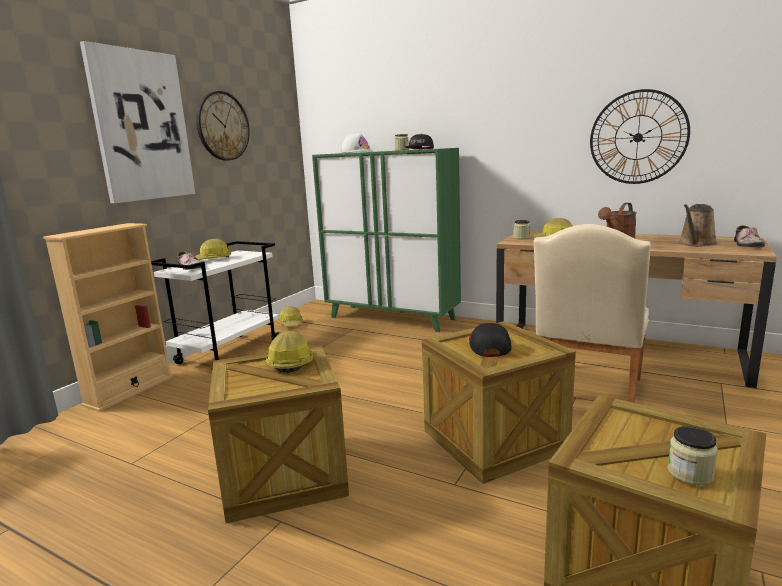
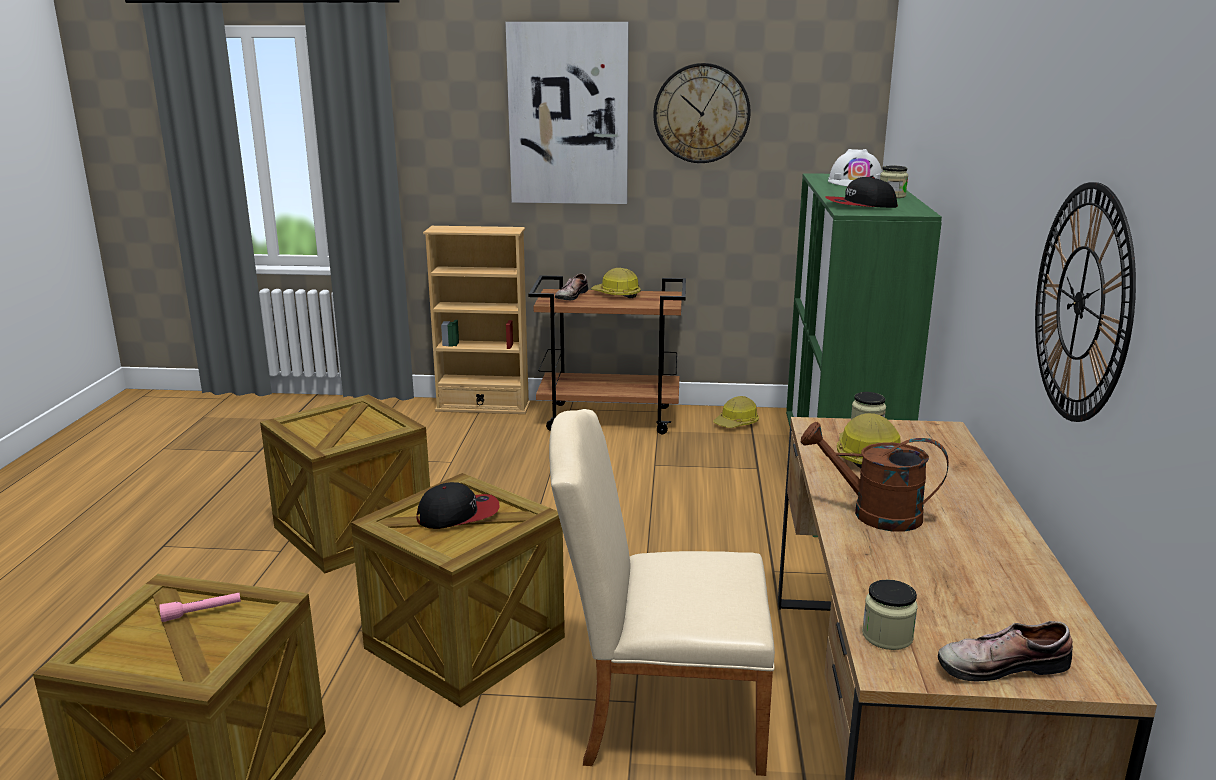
camera: 65 degrees right, 5 degrees up
(229, 352) = (610, 418): white cart -> brown cart
(290, 362) = (373, 425): hard hat -> none
(626, 438) = (202, 612): none -> pink flashlight
(690, 473) = (128, 646): jar -> jar (887, 636)
(696, 244) = (949, 598): brown watering can -> none

